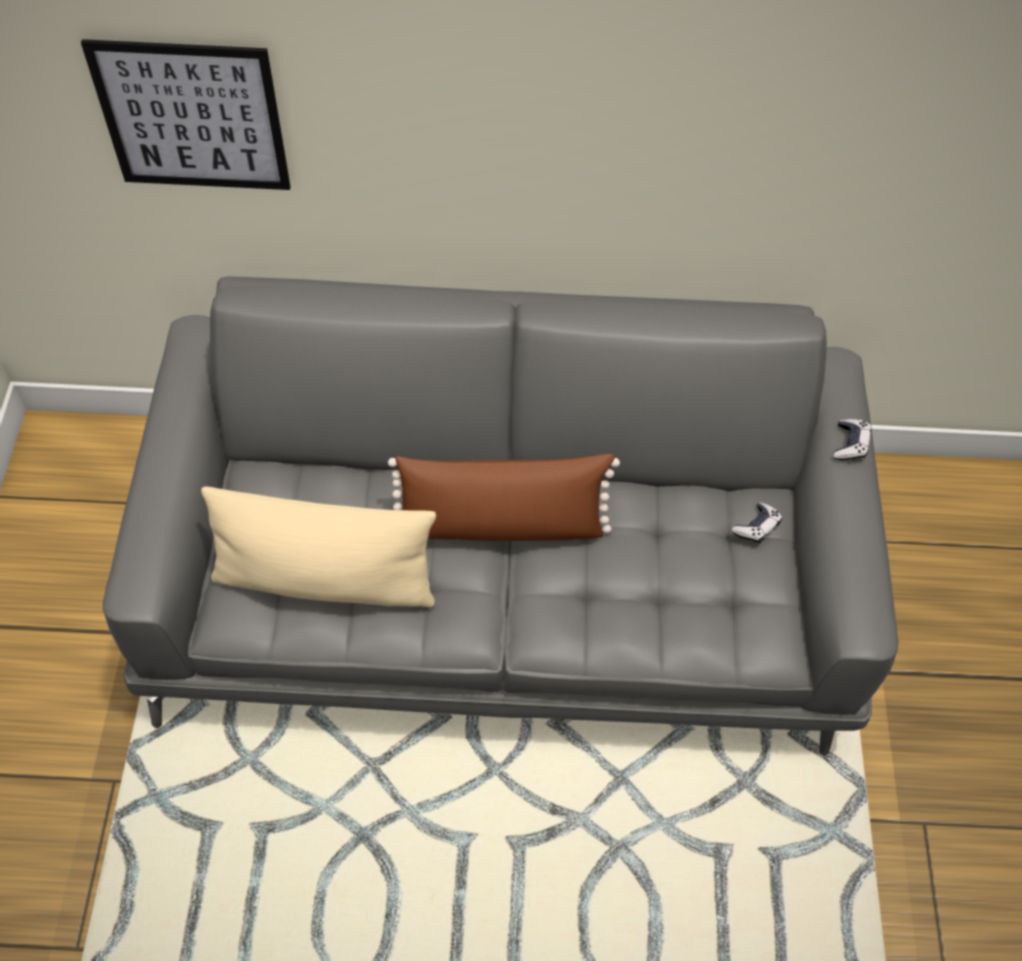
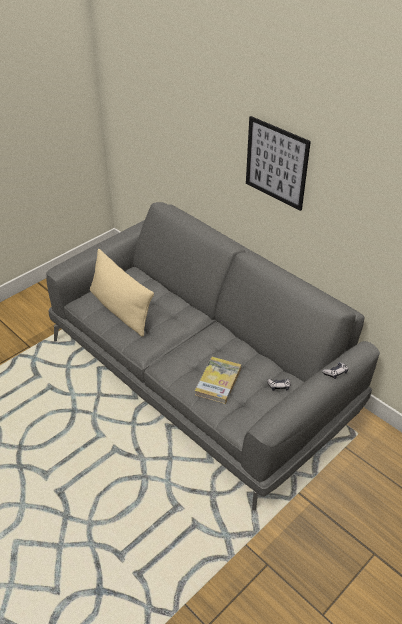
camera: 45 degrees right, 15 degrees down
(192, 117) = (173, 133): picture -> picture (276, 163)
(501, 524) = (191, 329): brown pillow -> none
(660, 594) = (218, 381): none -> book

